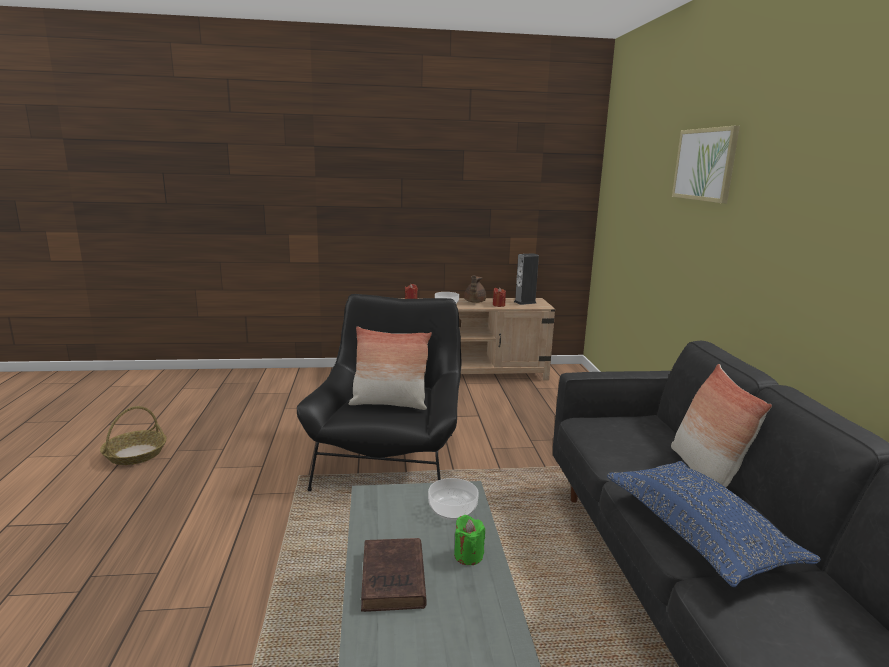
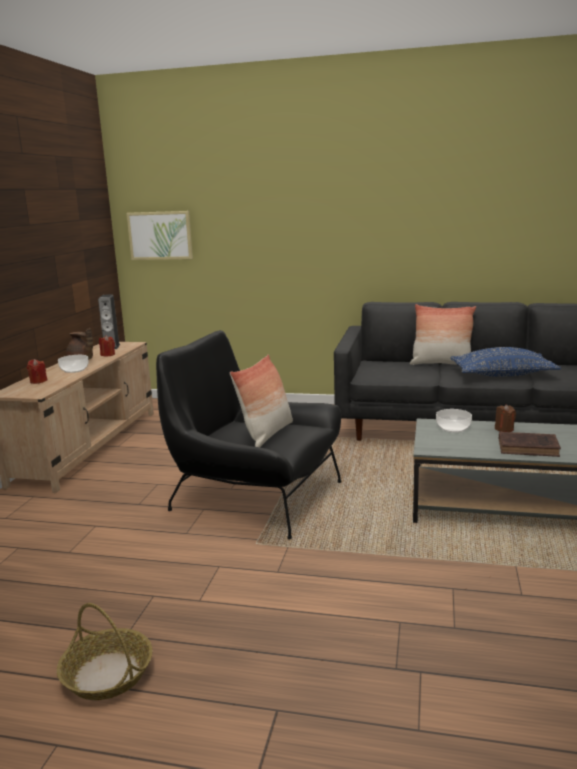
camera: 70 degrees left, 0 degrees up
(468, 555) = (504, 429): green candle -> brown candle
(705, 164) = (294, 189): picture -> picture (160, 235)

